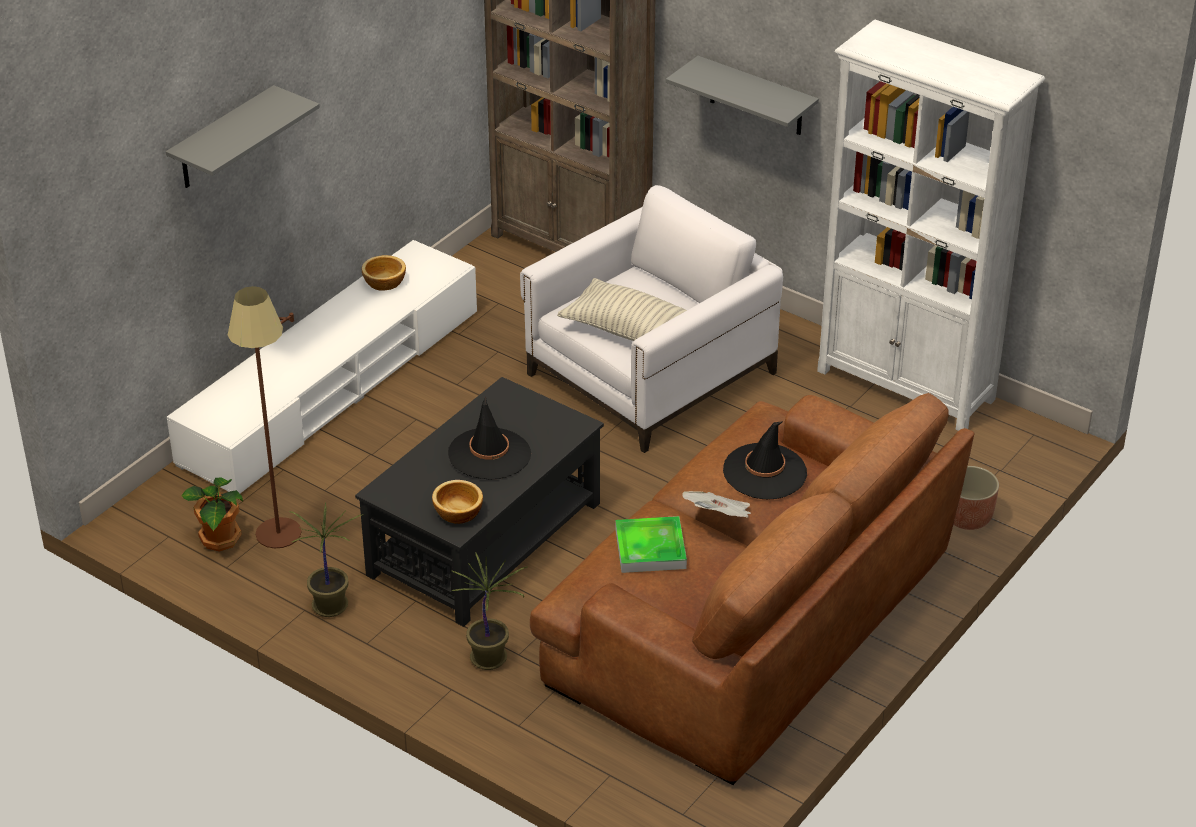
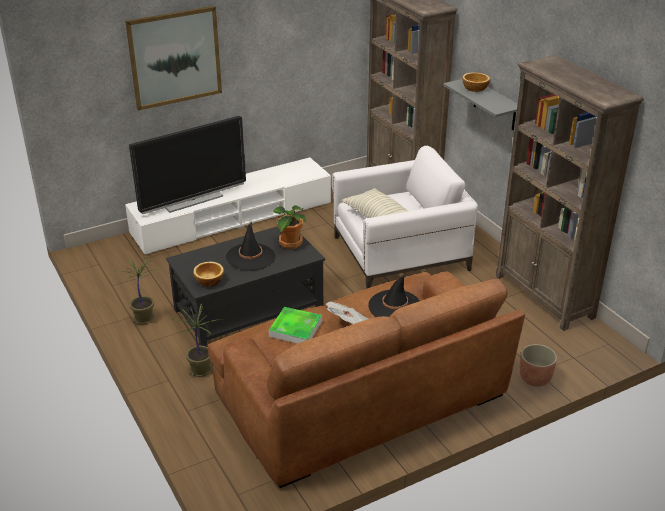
camera: 25 degrees right, 5 degrees down
(219, 540) = (120, 272): potted plant -> potted plant (289, 243)
(223, 139) = (175, 57): grey shelf -> picture
(279, 377) = (192, 200): none -> television
(282, 546) = (146, 283): brown floor lamp -> none
(384, 283) = (279, 172): bowl -> bowl (474, 88)
(906, 386) = (544, 296): white bookcase -> brown bookcase

